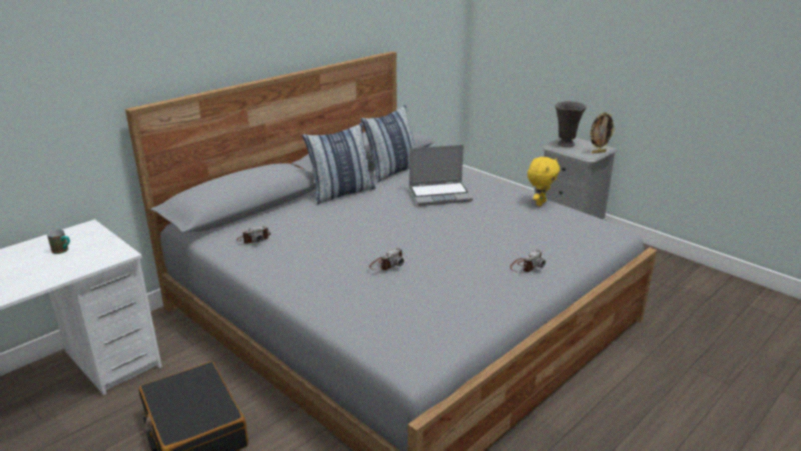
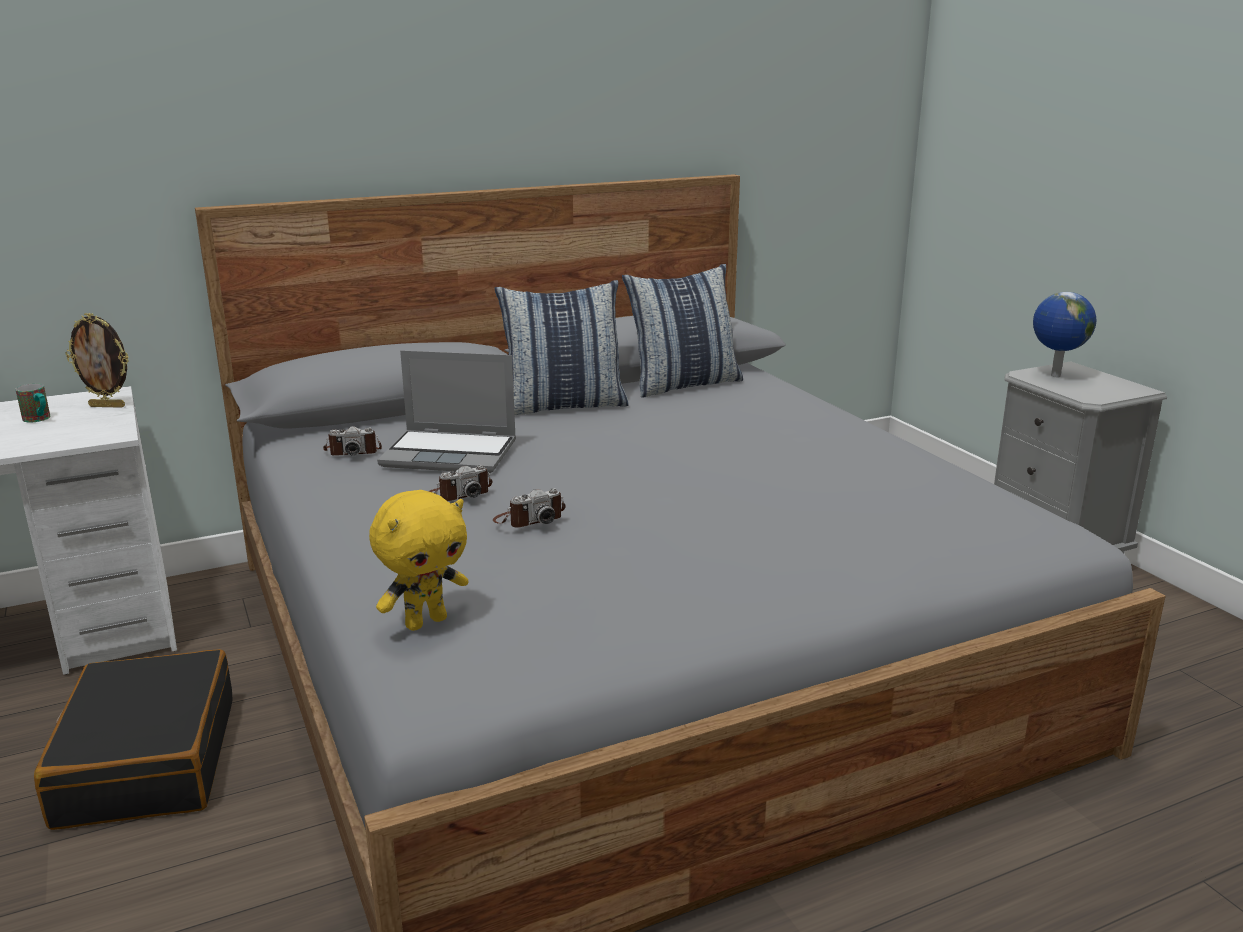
camera: 20 degrees right, 5 degrees down
(440, 195) = (739, 429): laptop -> laptop (451, 454)
(526, 266) = (807, 567): camera -> camera (458, 494)
(540, 203) = (930, 467): yellow plush toy -> yellow plush toy (426, 621)
(565, 145) = (1054, 376): grey vase -> globe
(598, 152) = (1118, 394): picture frame -> picture frame (108, 406)

